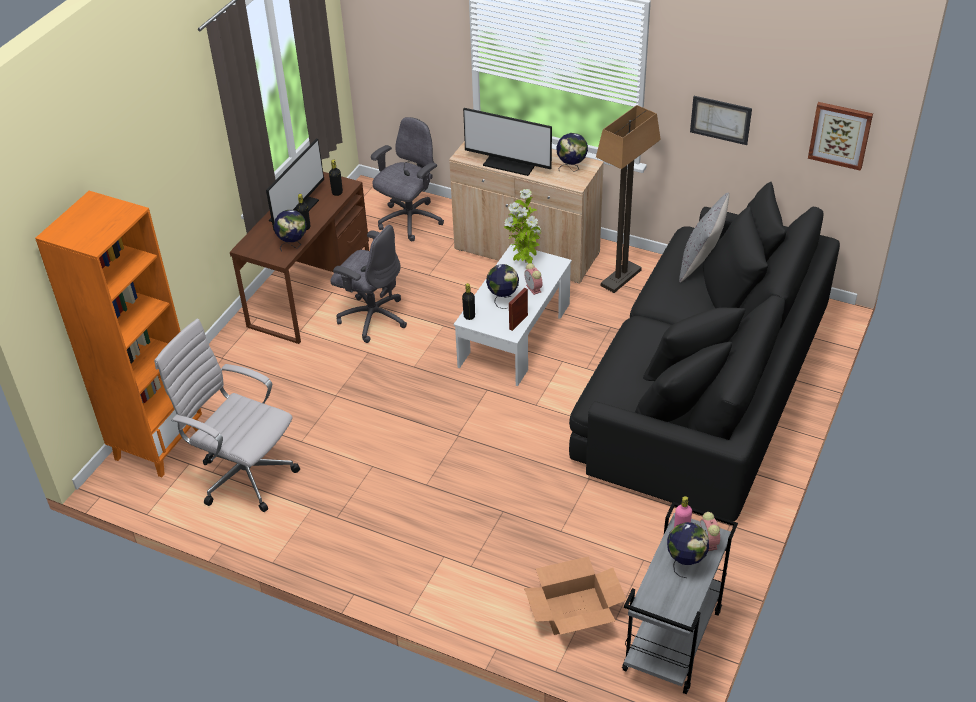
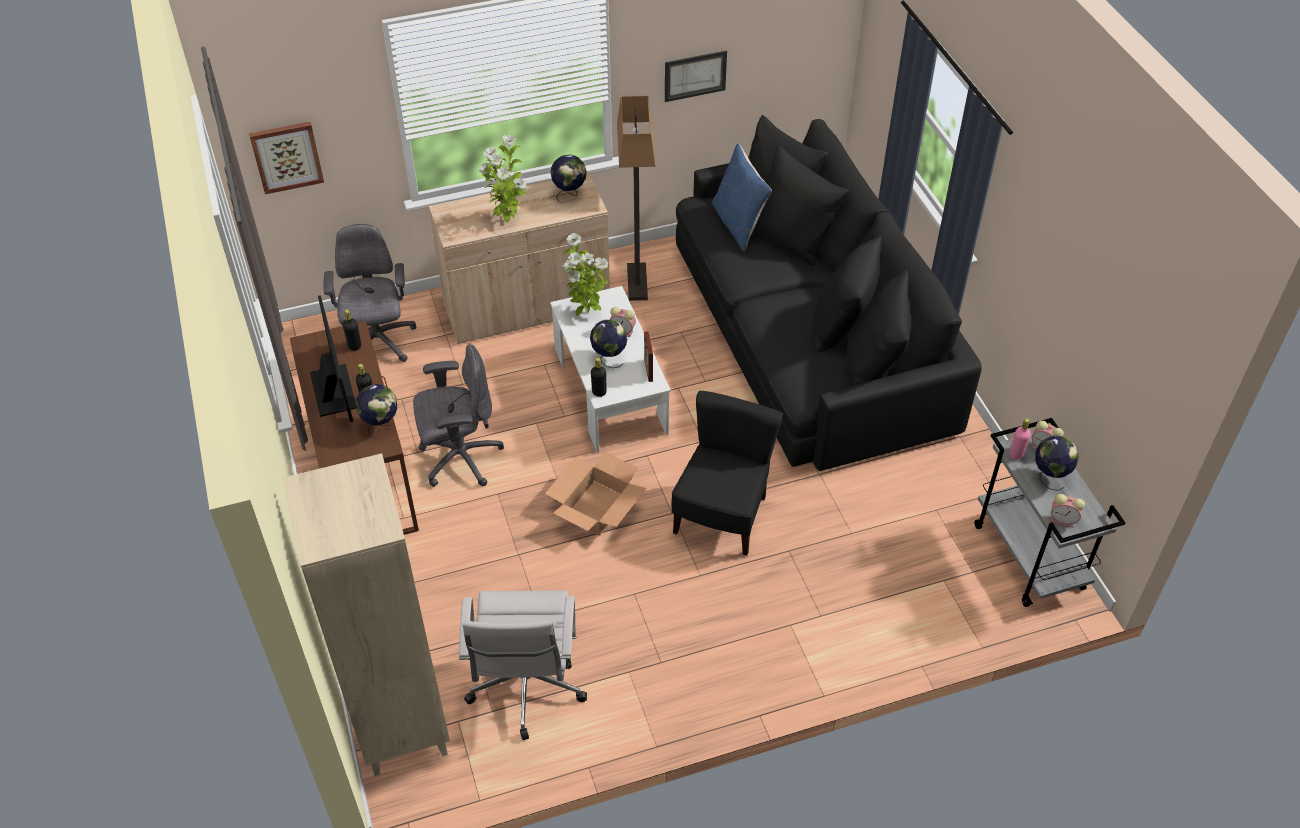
camera: 45 degrees left, 5 degrees up
(158, 444) = (401, 726): orange bookcase -> beige bookcase
(243, 475) = (526, 690): white office chair -> white office chair turned 75 degrees counterclockwise
(487, 459) = (722, 516): none -> black chair
(510, 163) = (507, 220): monitor -> potted plant
(574, 610) = (938, 589): cardboard box -> cardboard box (596, 507)
(654, 598) = (1063, 520): none -> alarm clock
(701, 262) = (738, 224): grey pillow -> blue pillow
(840, 135) = (814, 40): picture -> picture (287, 156)

